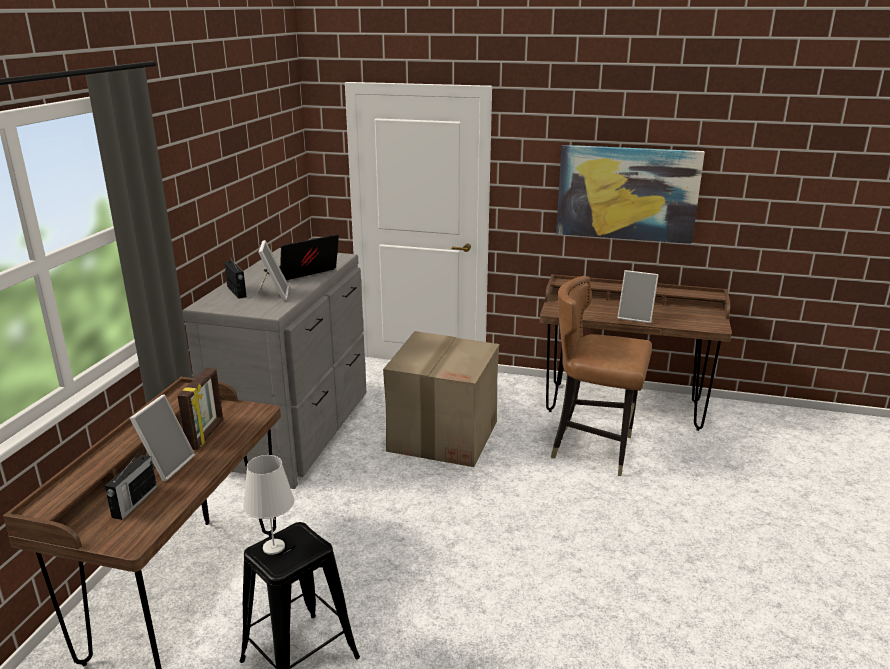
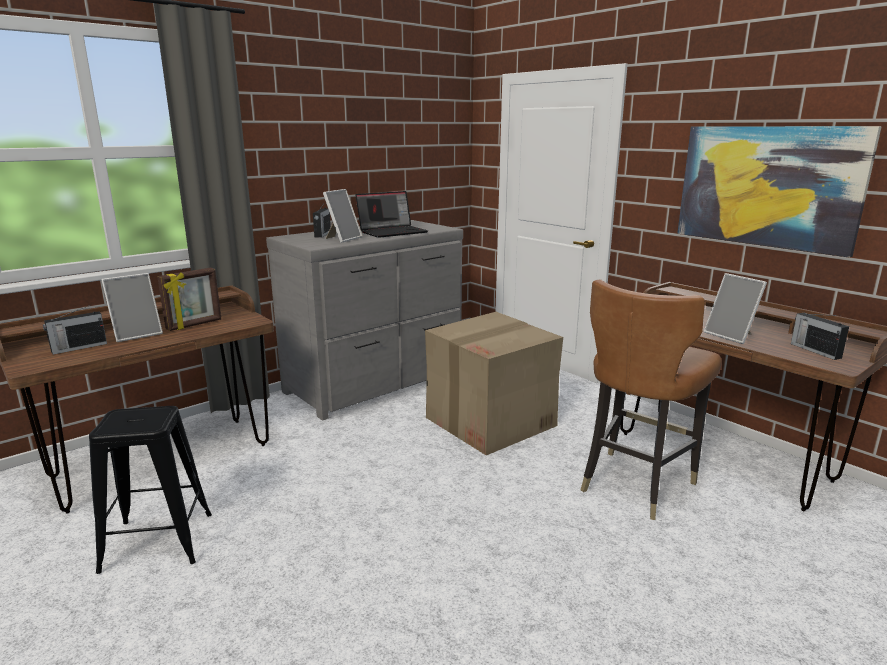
camera: 35 degrees right, 5 degrees down
(273, 547) = (128, 415): white table lamp -> none
(301, 272) = (393, 232): laptop -> laptop turned 150 degrees clockwise
(594, 449) = (635, 483): brown chair -> brown chair turned 105 degrees counterclockwise
(691, 317) = (814, 350): none -> radio

